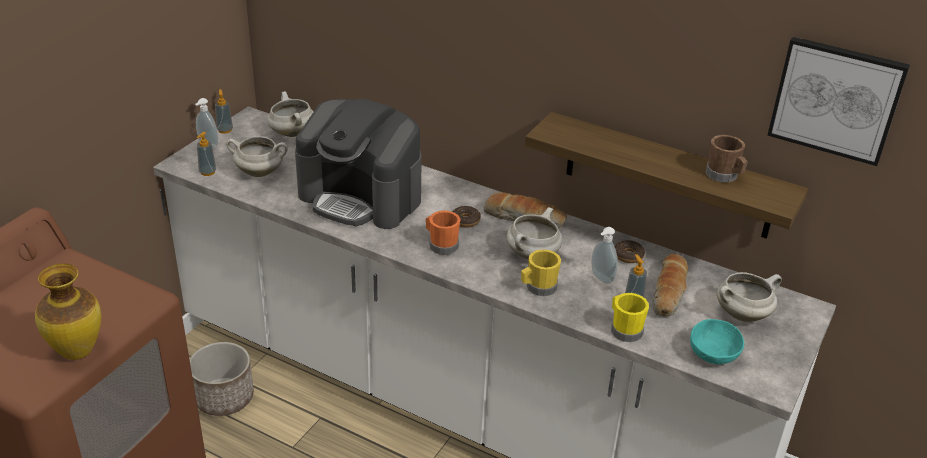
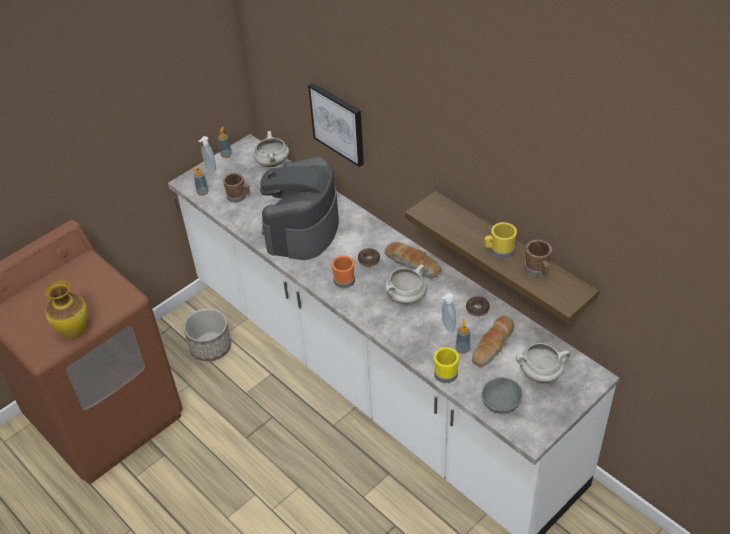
camera: 20 degrees right, 10 degrees up
(260, 172) = (238, 197): white cooking pot -> brown mug
(361, 197) = (302, 228): coffee machine -> coffee machine turned 60 degrees clockwise
(538, 288) = (397, 326): yellow mug -> yellow mug (499, 251)
(714, 354) = (501, 404): turquoise bowl -> grey bowl
(836, 99) = (612, 235): picture -> picture (338, 123)

